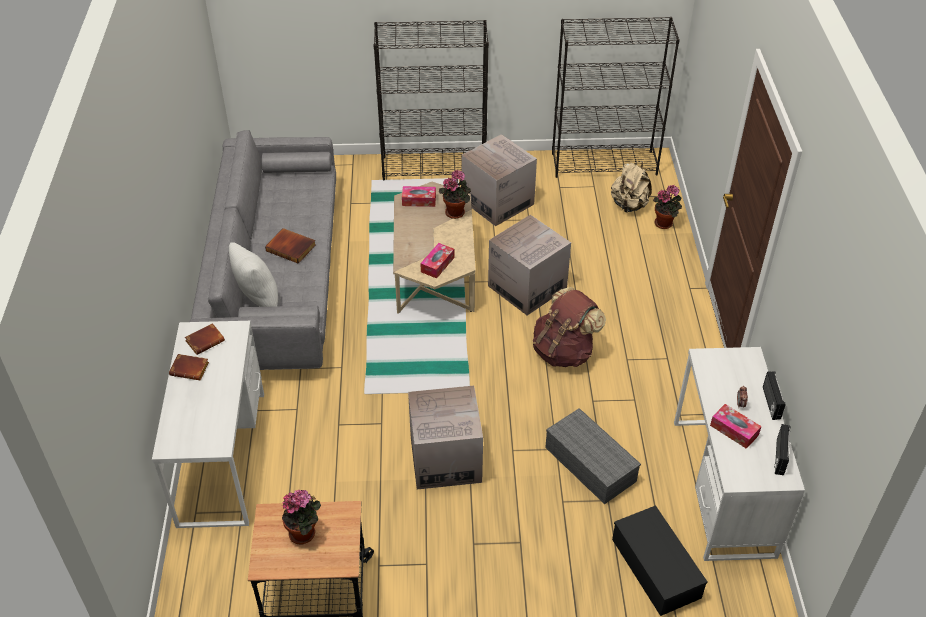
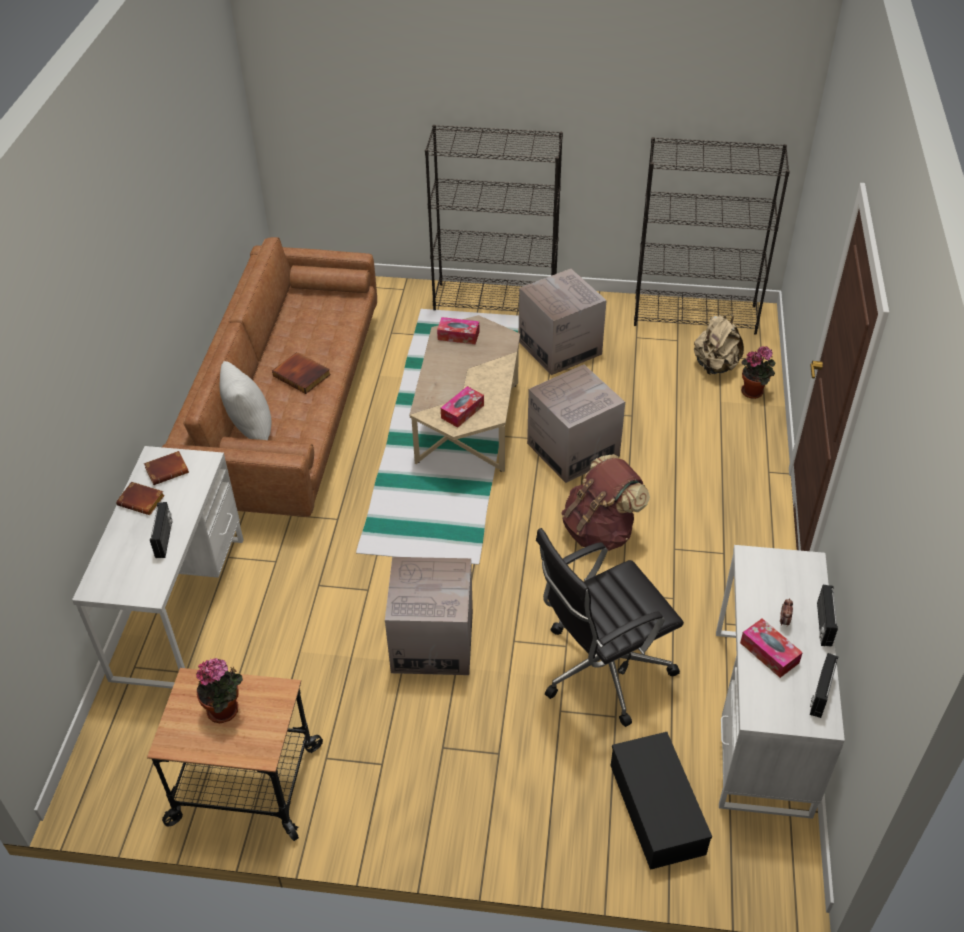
camera: 10 degrees right, 0 degrees up
(219, 398) = (165, 539): none -> radio
(276, 279) = (287, 410): grey sofa -> brown sofa
(456, 212) = (498, 353): potted plant -> none
(588, 464) = (601, 669): grey storage box -> black office chair

